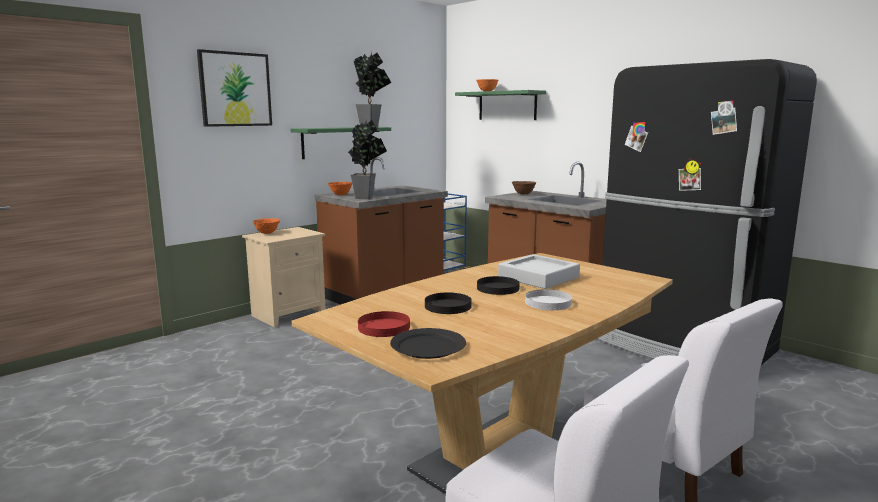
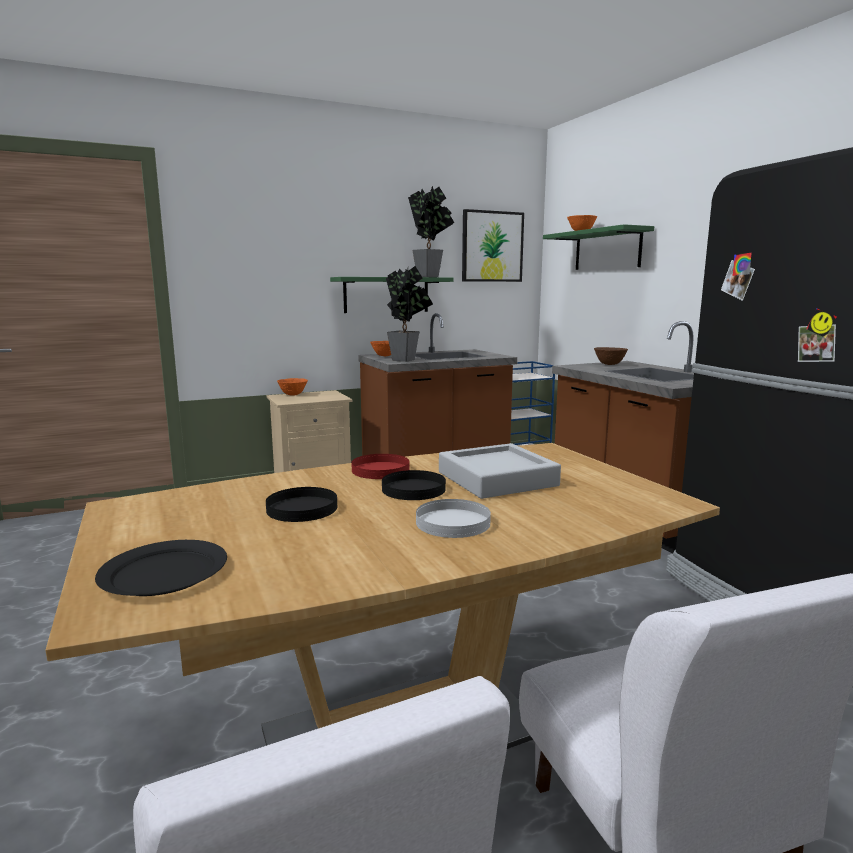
camera: 20 degrees right, 0 degrees up
(235, 89) = (263, 231): picture -> picture (492, 246)
(384, 327) = (167, 529): red plate -> red plate (380, 470)

